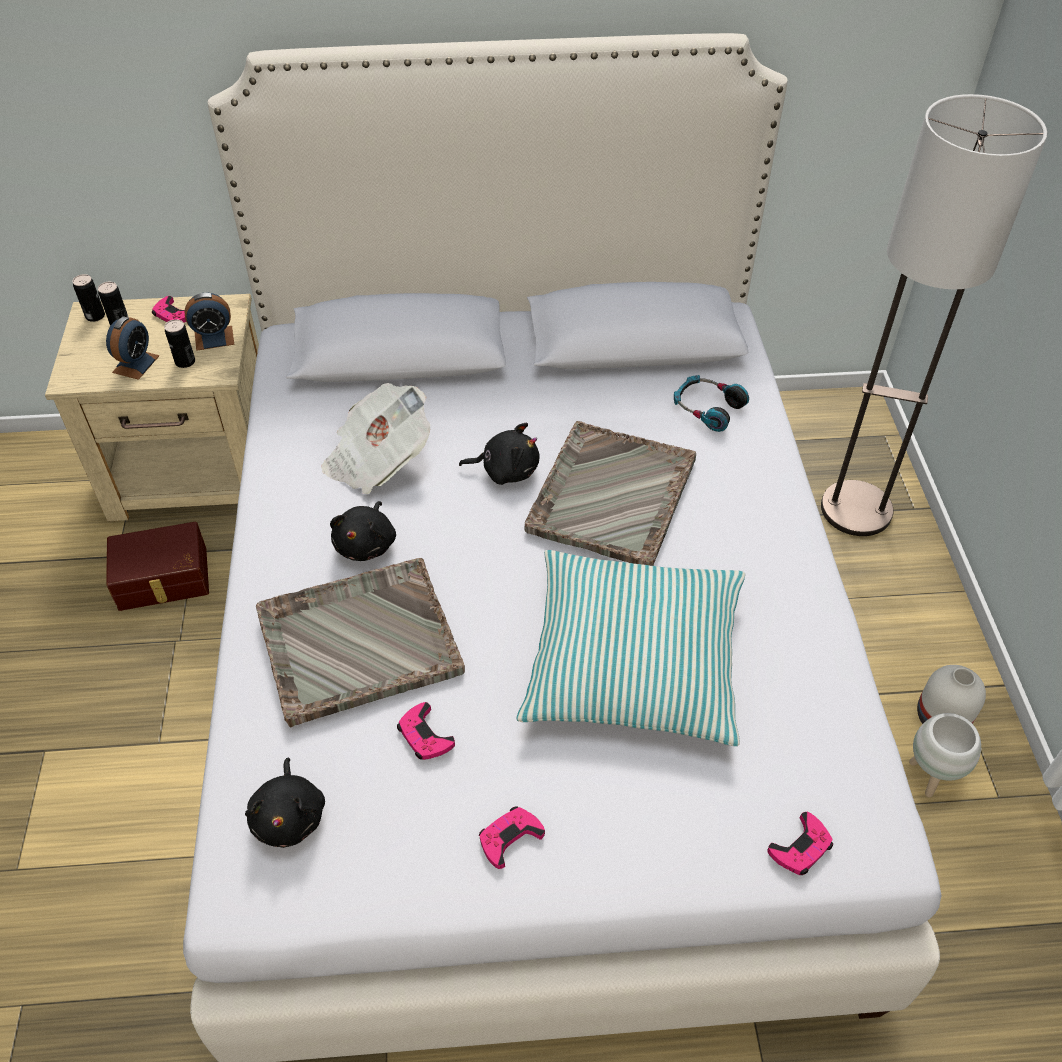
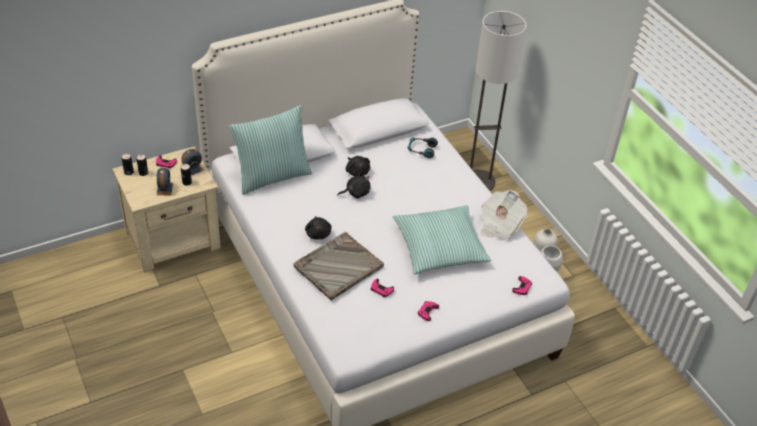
camera: 25 degrees left, 5 degrees down
(163, 580) = (189, 289): brown storage box -> none
(290, 816) = (348, 327): black plush toy -> black plush toy (357, 171)
(351, 389) = (272, 176): none -> pillow
(377, 459) = (302, 201): newspaper -> newspaper (499, 224)
(611, 496) = (402, 192): grey tray -> none

